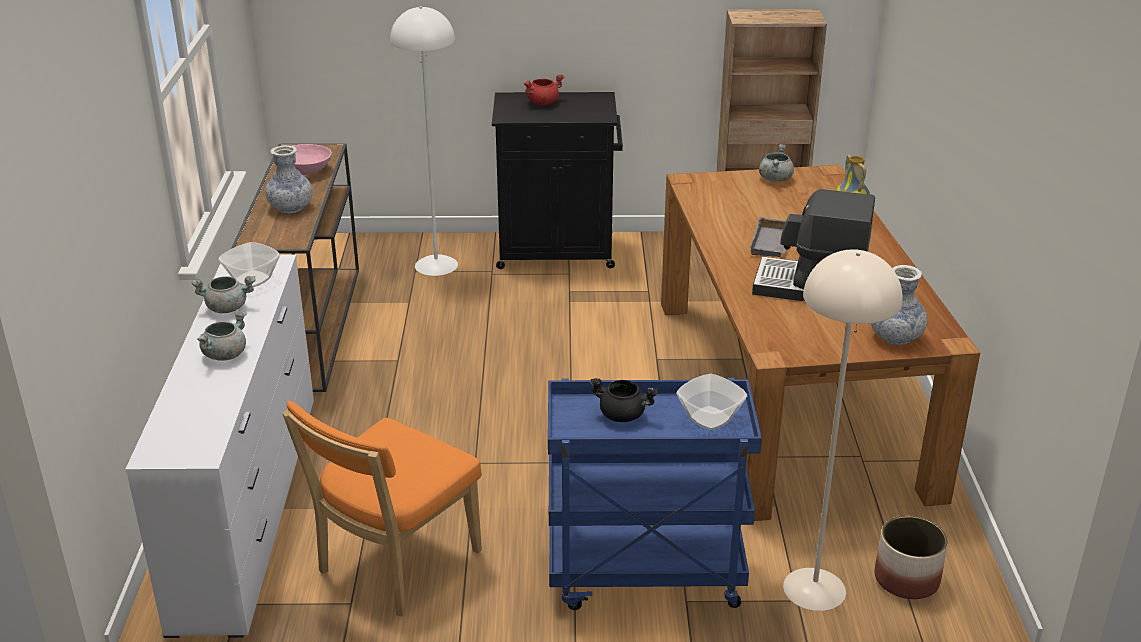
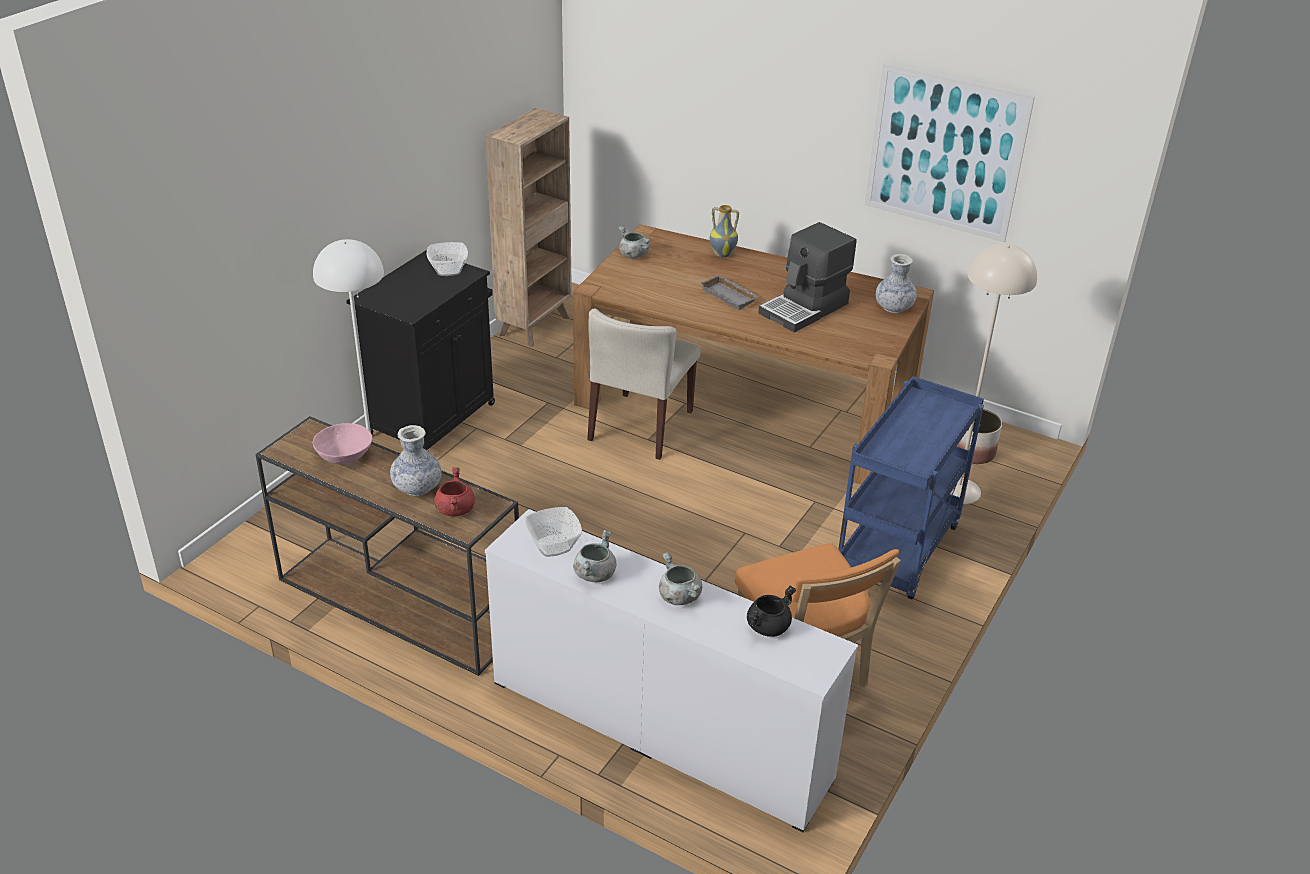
camera: 60 degrees left, 5 degrees up
(543, 102) = (403, 287): red cooking pot -> red cooking pot (454, 509)
(623, 415) = (903, 442): black cooking pot -> black cooking pot (768, 626)
(673, 348) = (641, 426): none -> beige chair
(710, 418) = (932, 411): bowl -> bowl (448, 270)
(1030, 164) = (945, 153): none -> picture

